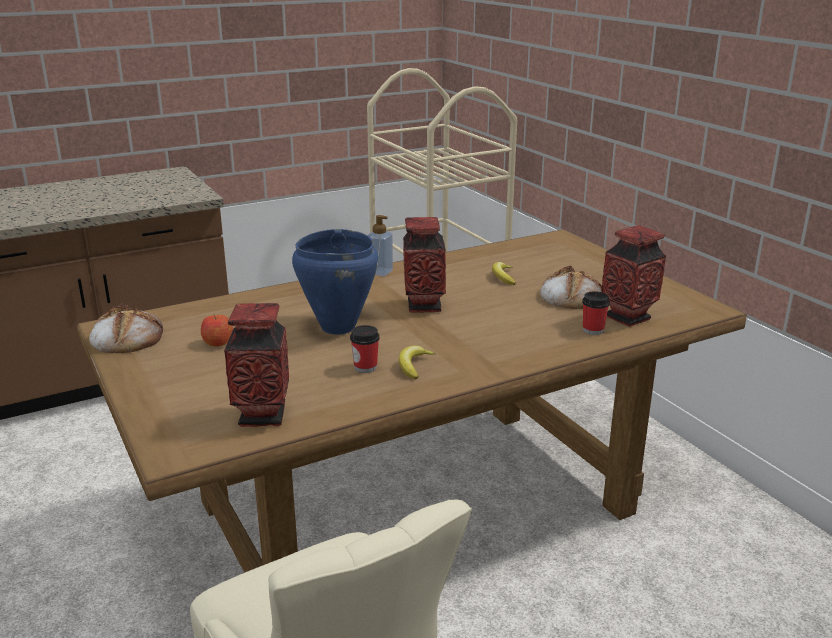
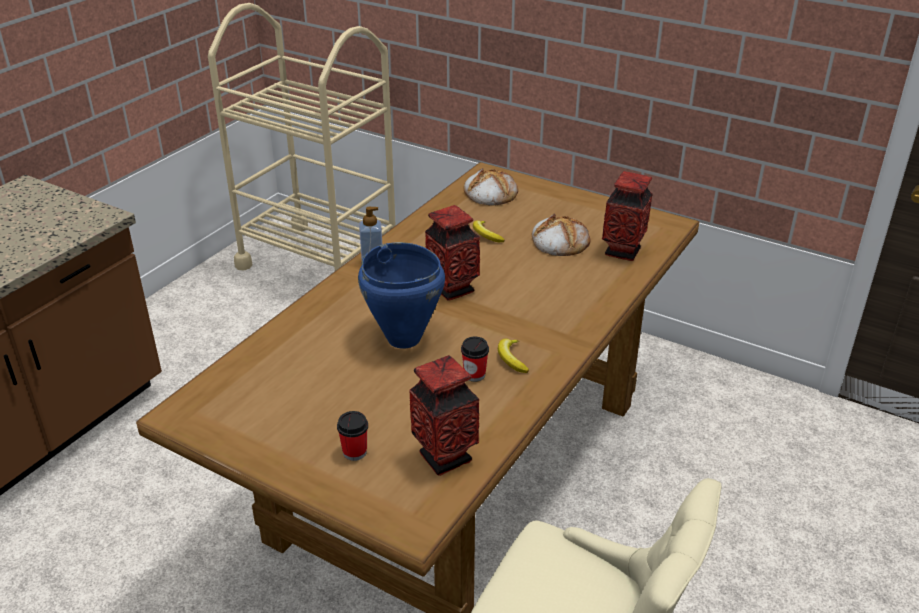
camera: 30 degrees left, 10 degrees up
(126, 337) = (214, 420): bread -> bread (490, 193)
(218, 342) = (313, 394): apple -> none
(593, 330) = (610, 273): cup -> cup (354, 452)

